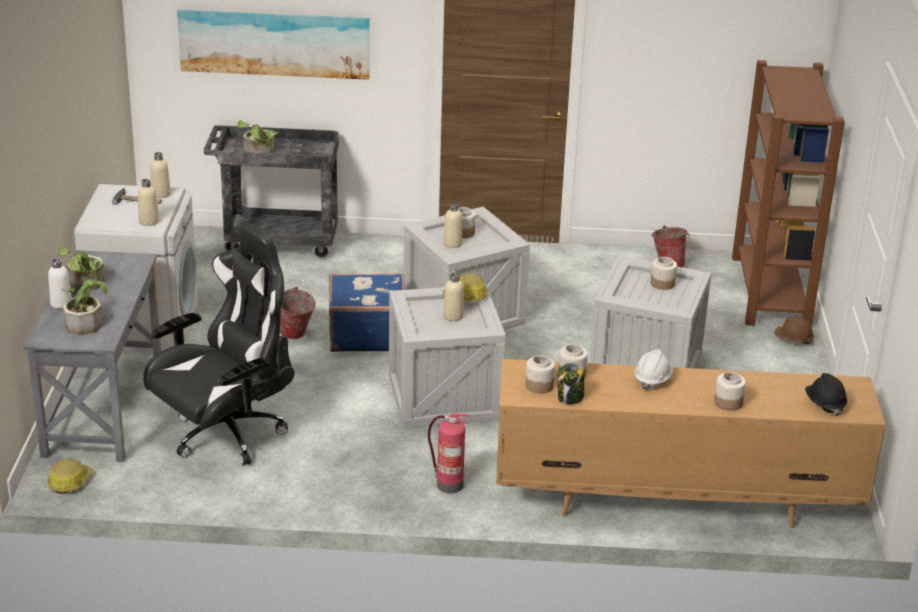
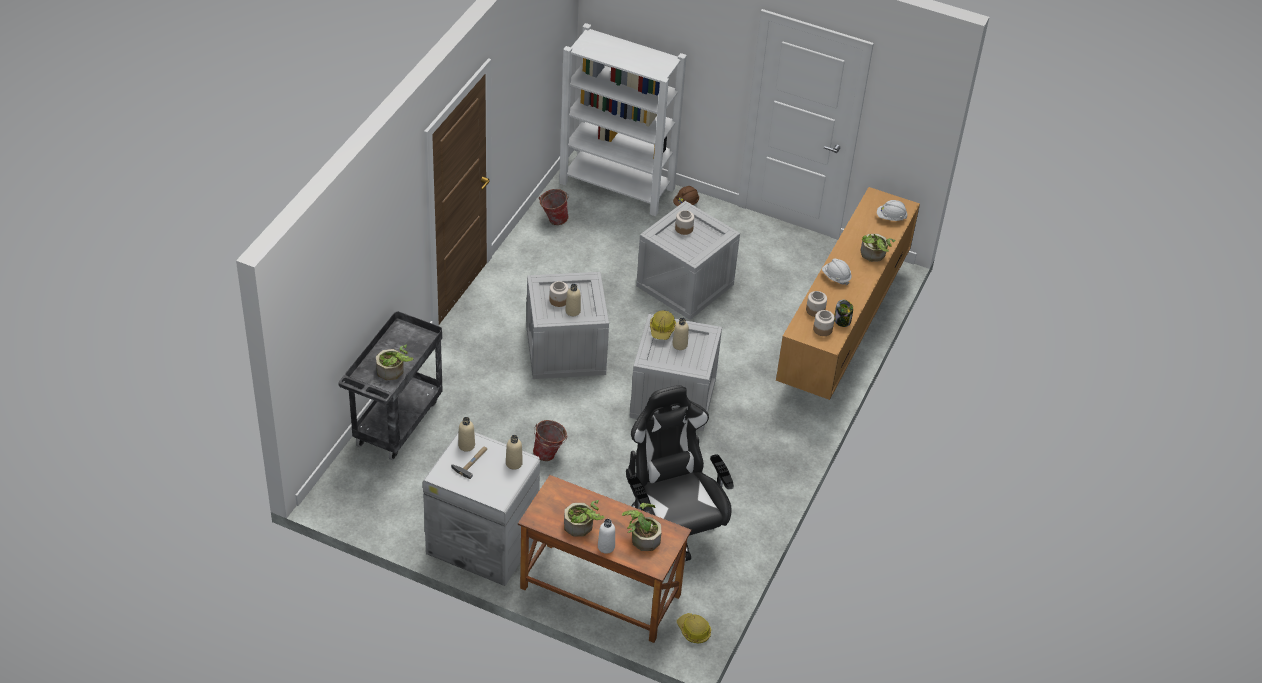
camera: 70 degrees left, 15 degrees up
(103, 407) = (600, 592): grey desk -> brown desk
(274, 43) = (358, 286): picture -> none
(366, 335) = (568, 413): blue suitcase -> none
(448, 485) = (780, 430): fire extinguisher -> none
(728, 403) = (874, 256): jar -> potted plant
(770, 291) = (617, 186): brown bookcase -> white bookcase
(824, 404) = (891, 218): black hard hat -> white hard hat

